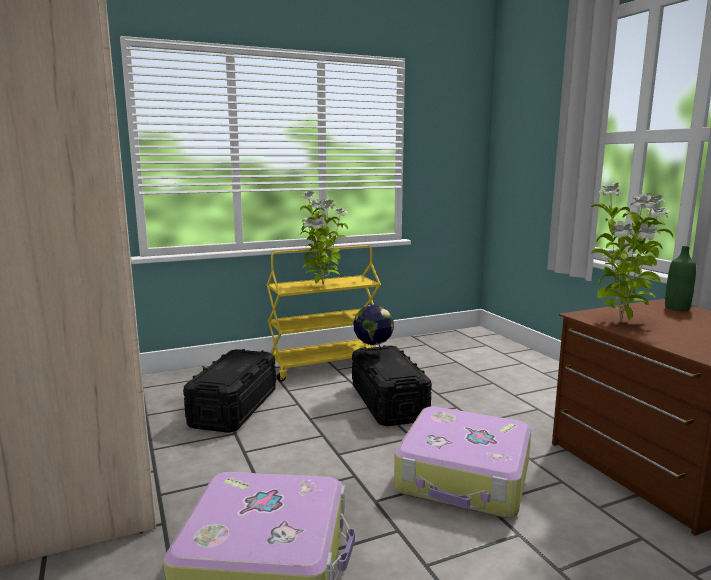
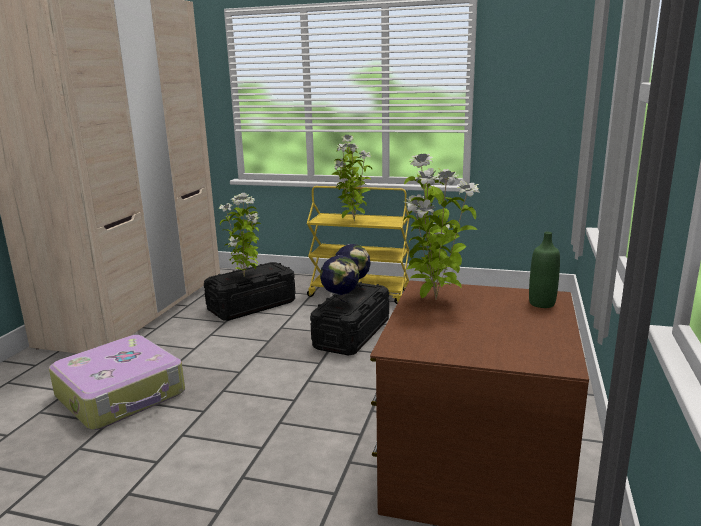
camera: 40 degrees right, 5 degrees up
(234, 370) = (245, 276): none -> potted plant
(393, 368) = (340, 303): none -> globe
(464, 477) = (300, 401): suitcase -> none

